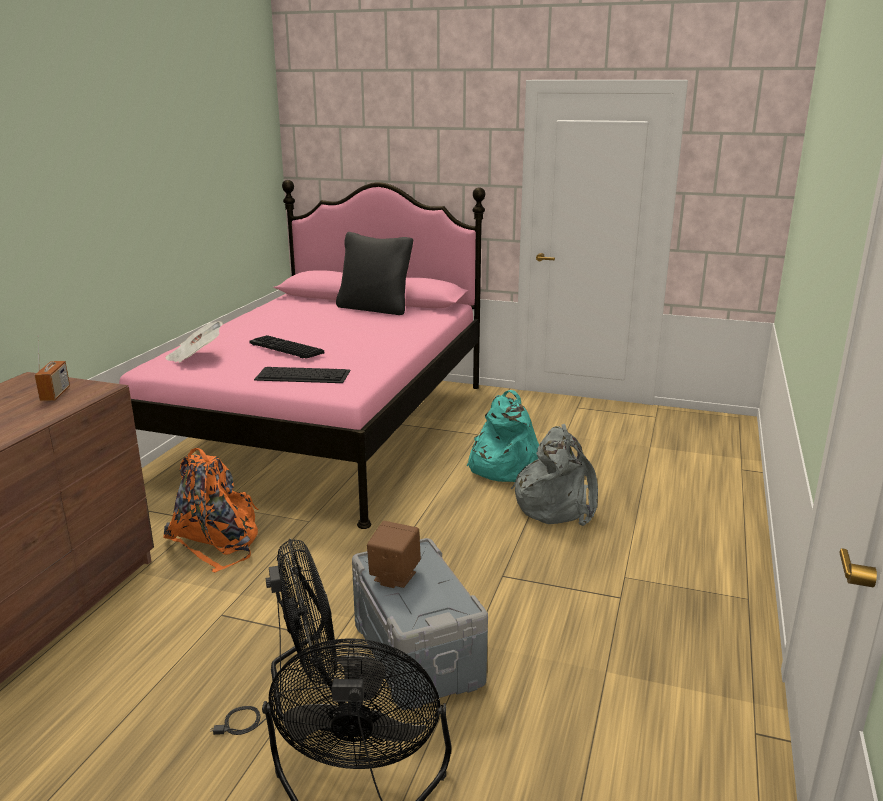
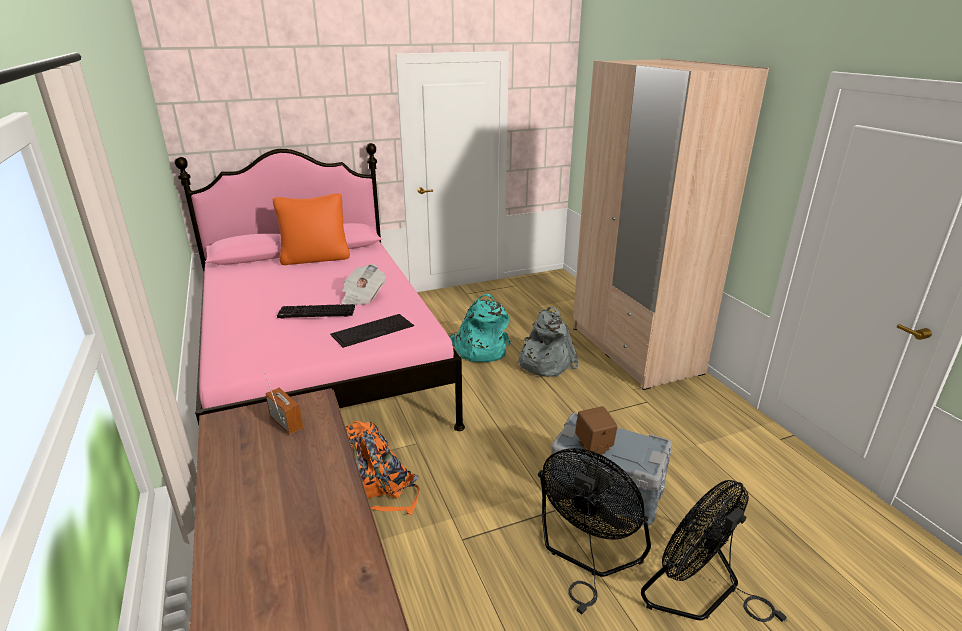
camera: 40 degrees left, 5 degrees up
(195, 357) = (250, 345): newspaper -> newspaper (362, 297)
(375, 308) = (315, 258): black pillow -> orange pillow
(703, 538) = (634, 350): none -> beige wardrobe

